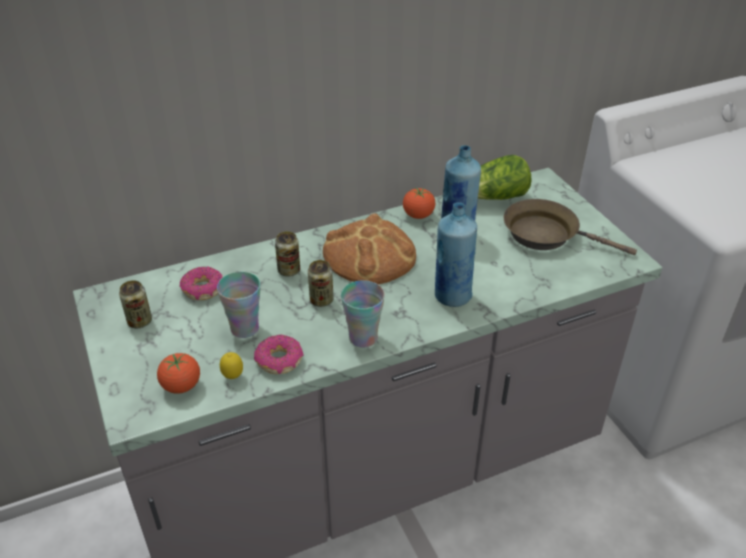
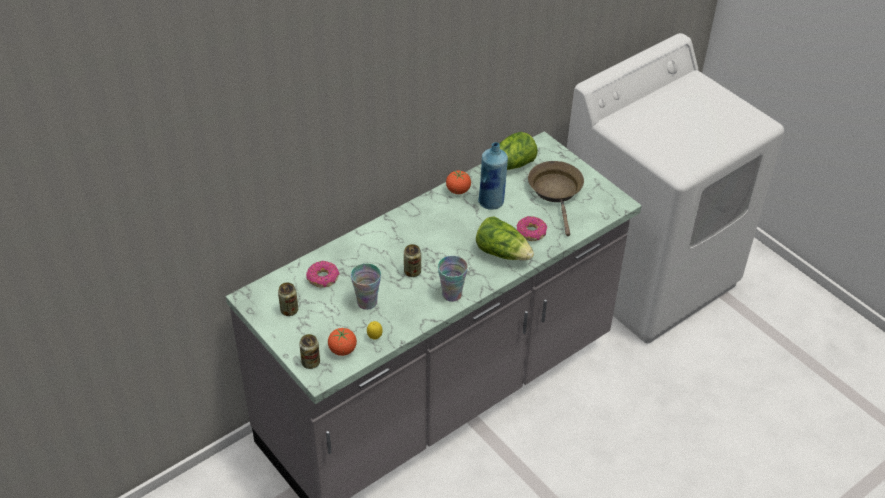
camera: 15 degrees left, 5 degrees up
(279, 361) = (401, 321): donut -> donut (531, 233)
(289, 271) = (379, 253): can -> can (310, 362)
(370, 255) = (434, 230): bread -> none
(452, 296) = (502, 253): blue bottle -> lettuce
(546, 234) = (556, 192): brown frying pan -> brown frying pan turned 75 degrees clockwise

